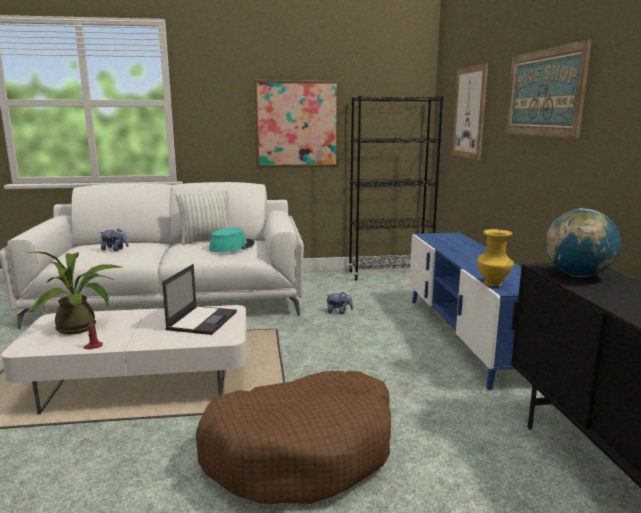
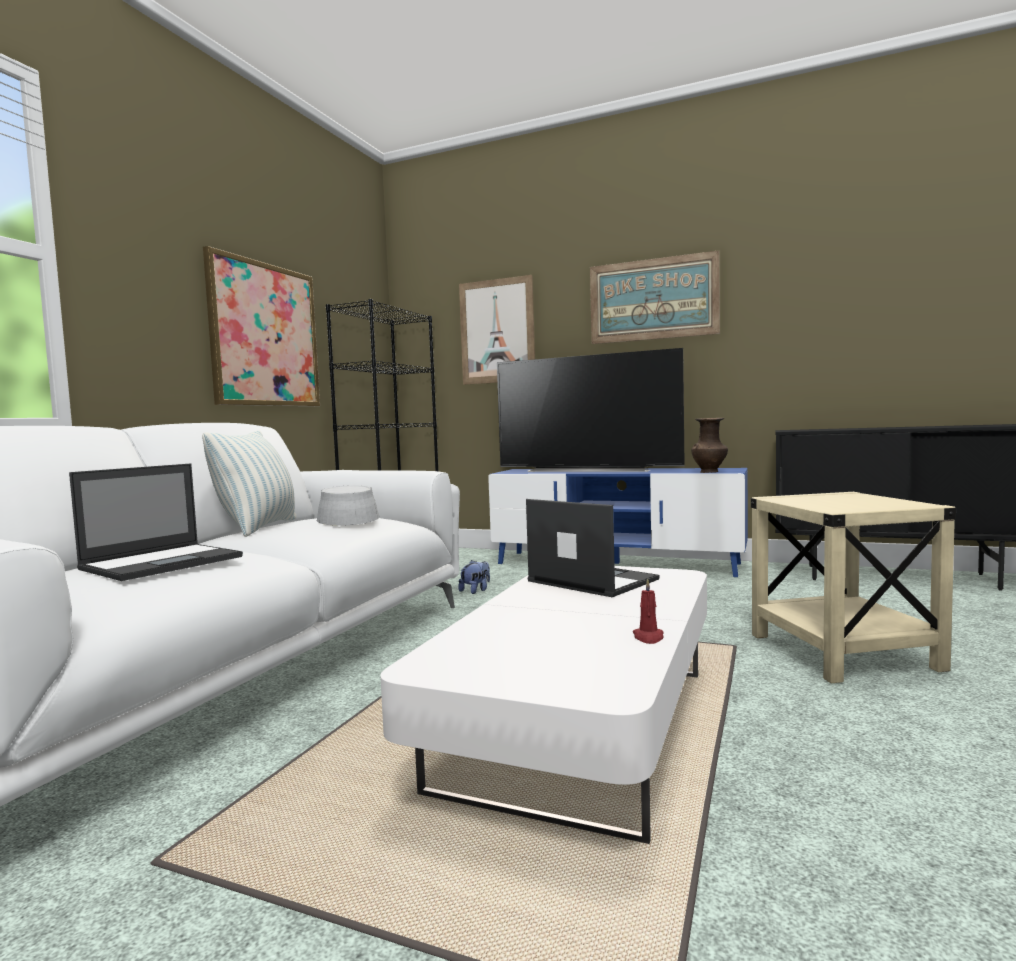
camera: 60 degrees left, 10 degrees down
(81, 327) = (529, 645): potted plant -> none
(115, 250) = (164, 562): plush toy -> laptop
(232, 246) = (347, 518): turquoise hat -> grey hat
(301, 452) = (843, 653): brown dog bed -> beige side table
(468, 250) = (589, 470): none -> television
(493, 284) = (710, 472): yellow vase -> brown vase
(577, 275) = (820, 429): globe -> none

